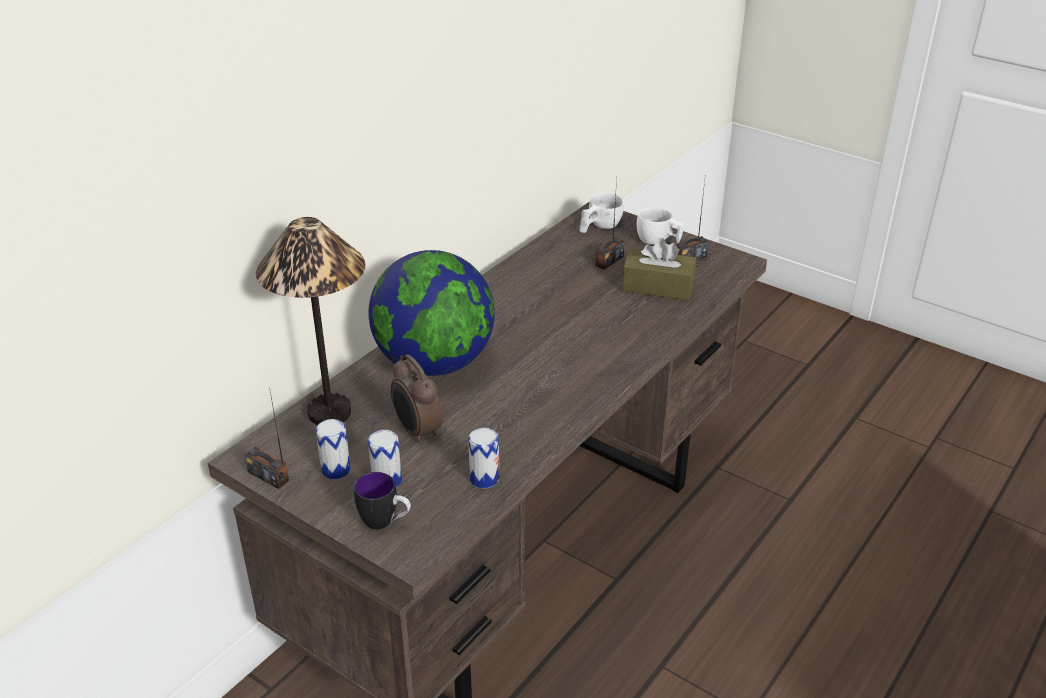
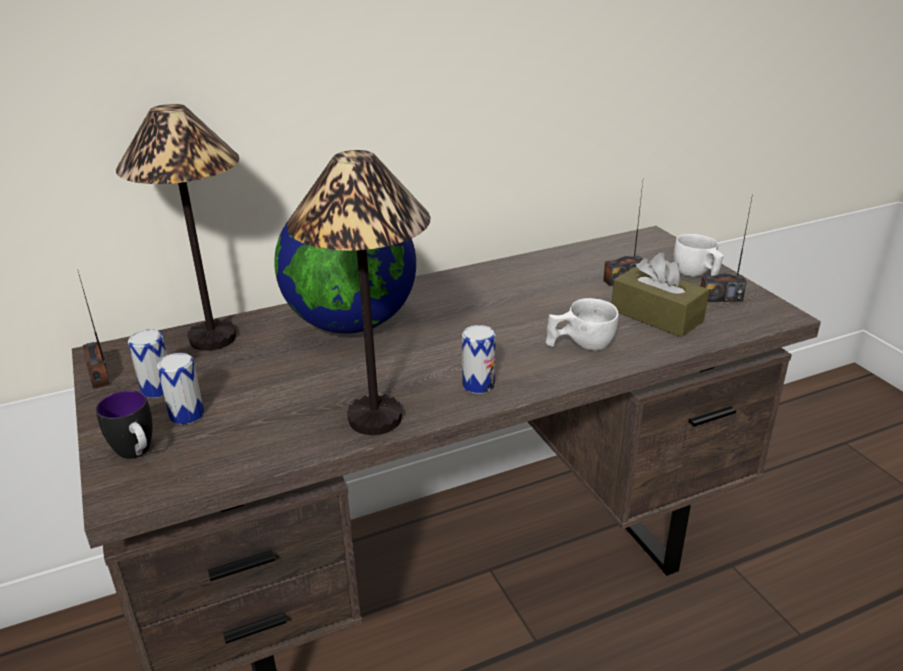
camera: 30 degrees right, 5 degrees down
(417, 431) = (266, 379): alarm clock -> none
(484, 478) = (276, 446): can -> can (478, 384)
(534, 434) = (373, 419): none -> table lamp
(599, 227) = (641, 249): white cup -> white cup (580, 344)

